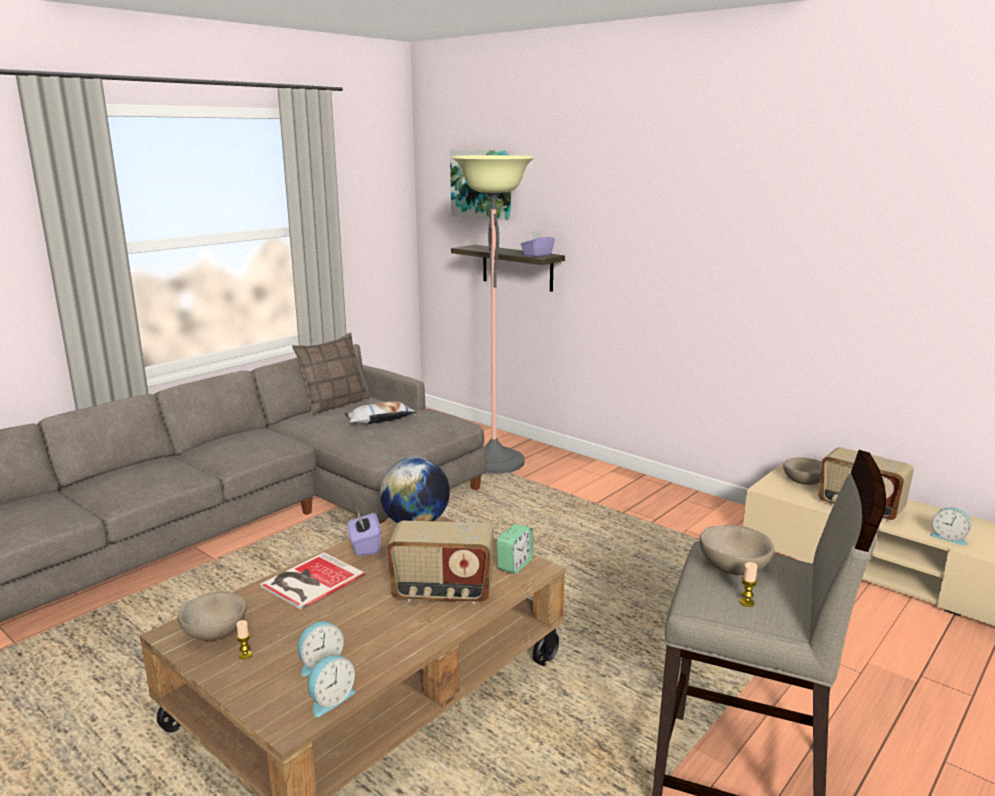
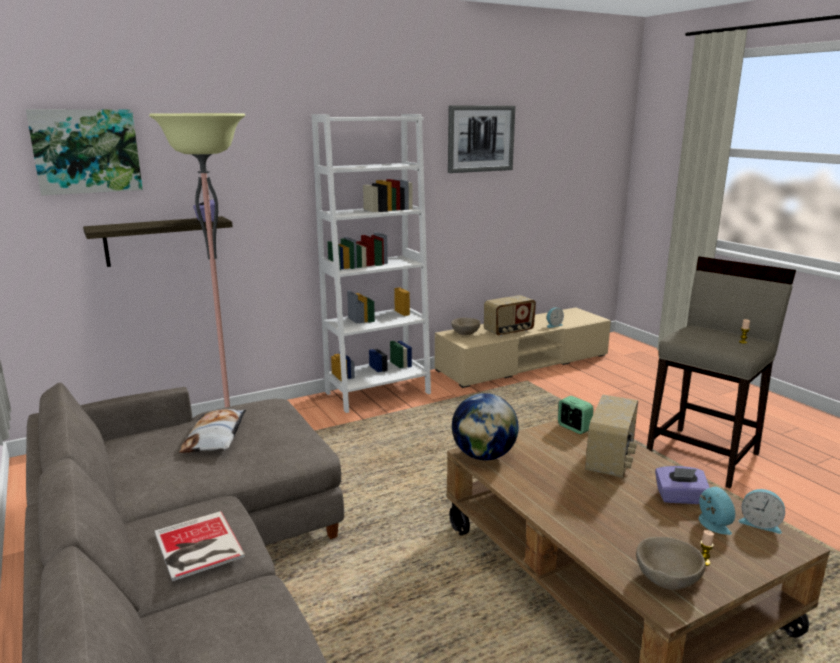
camera: 70 degrees left, 0 degrees up
(310, 581) = (577, 519): book -> book (197, 547)
(330, 699) = (760, 523): alarm clock -> alarm clock turned 150 degrees clockwise
(334, 404) = (114, 461): pillow -> none
(364, 546) = (519, 485): purple tissue box -> purple tissue box (680, 498)
(665, 497) = (378, 393): none -> white bookcase
(734, 568) = (705, 337): beige bowl -> none
(898, 203) = (480, 138): none -> picture

